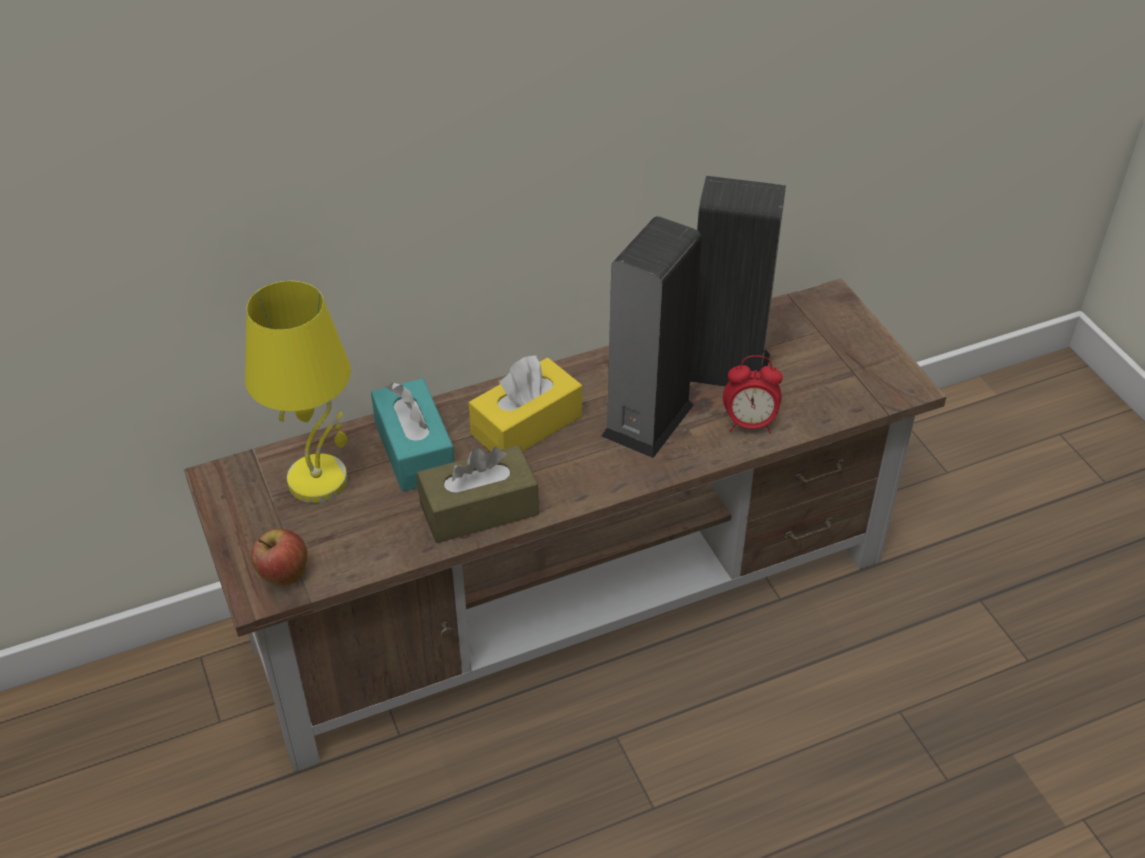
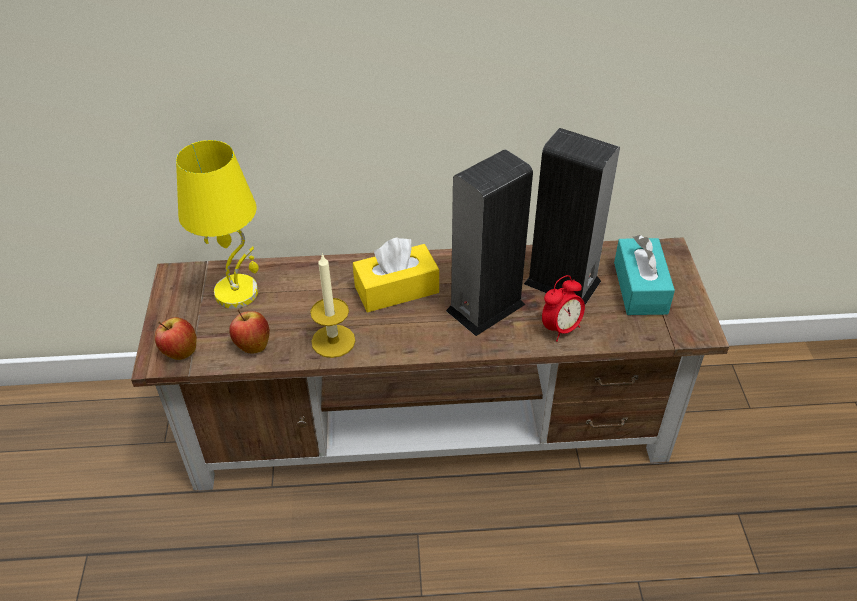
camera: 20 degrees right, 0 degrees up
(376, 541) = (252, 345): none -> apple
(414, 449) = (311, 288): turquoise tissue box -> turquoise tissue box (640, 288)
(479, 509) = (333, 341): brown tissue box -> candle
(749, 423) = (561, 329): alarm clock -> alarm clock turned 60 degrees counterclockwise

